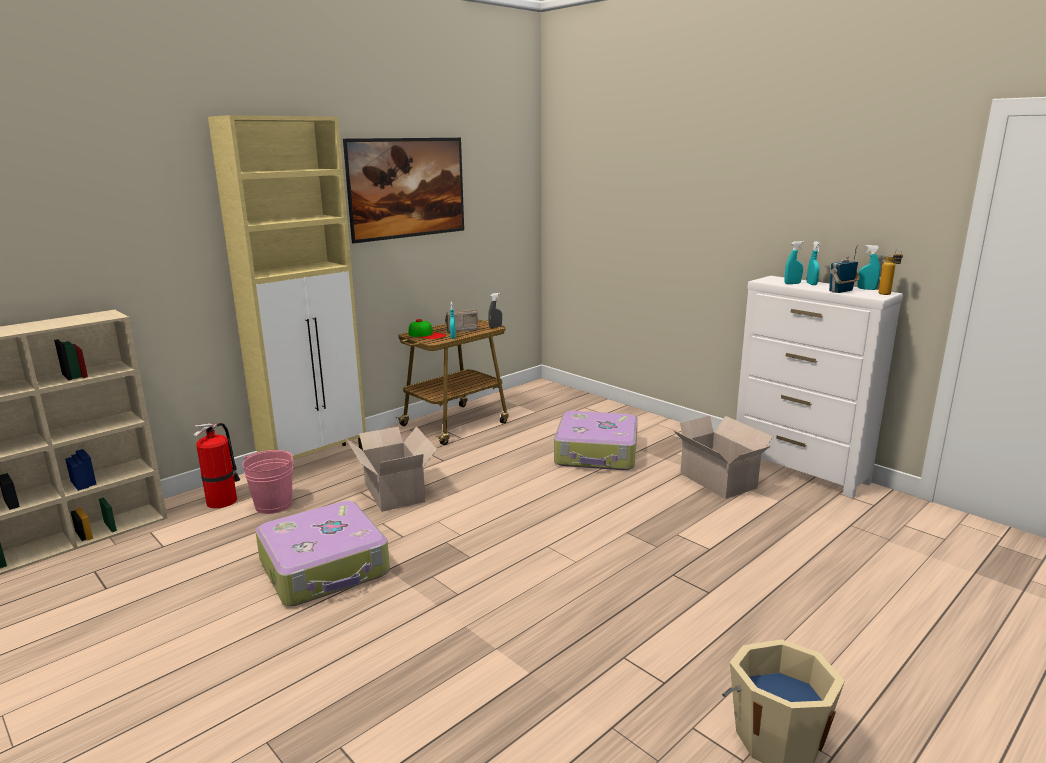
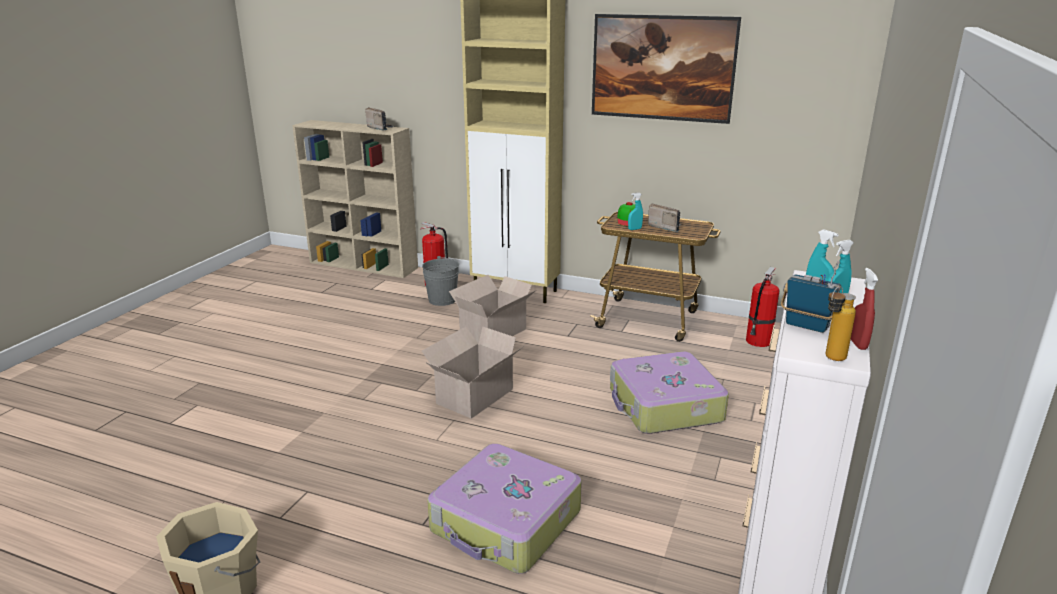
camera: 65 degrees right, 5 degrees up
(77, 318) = (380, 128): none -> radio
(274, 505) = (442, 300): pink bucket -> grey bucket
(325, 567) = (373, 342): suitcase -> suitcase (506, 522)
(495, 327) = (695, 236): grey spray bottle -> none
(534, 400) = (758, 341): none -> fire extinguisher
(719, 482) = (673, 501): cardboard box -> cardboard box (473, 397)
(866, 289) = (857, 344): turquoise spray bottle -> red spray bottle

